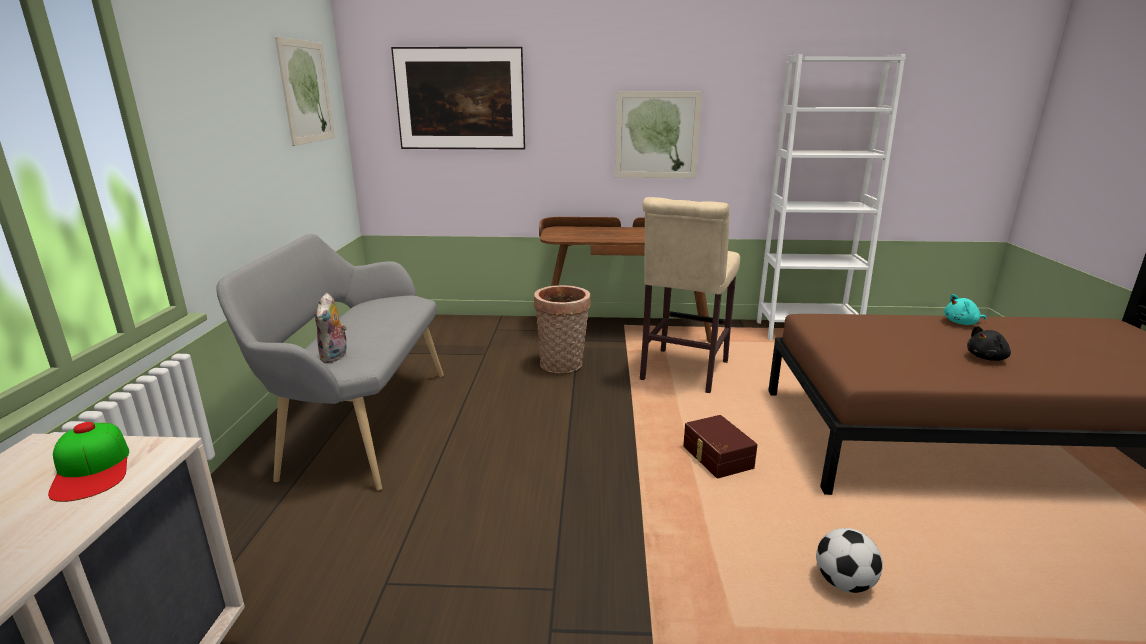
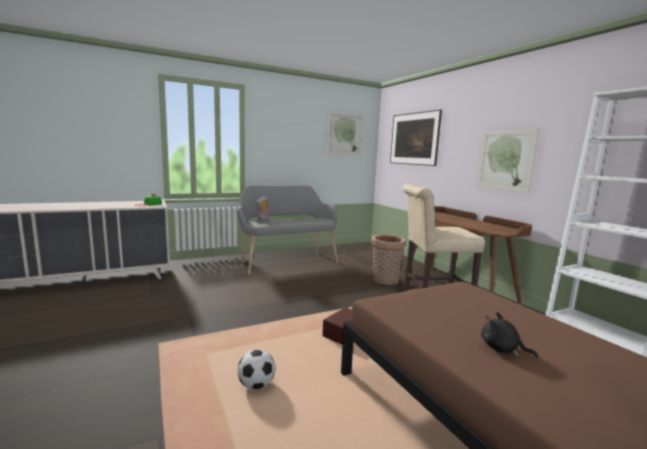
camera: 60 degrees right, 10 degrees down
(962, 323) = (587, 342): turquoise plush toy -> none

